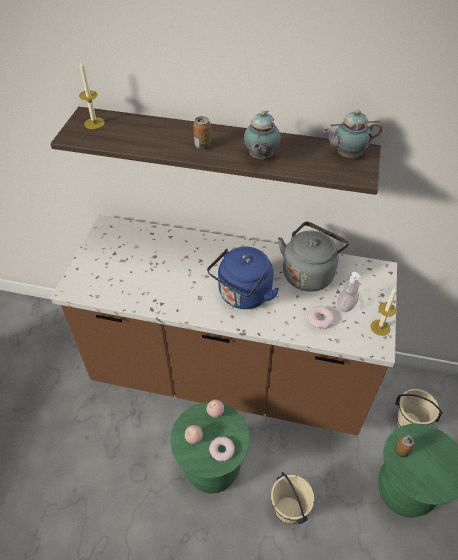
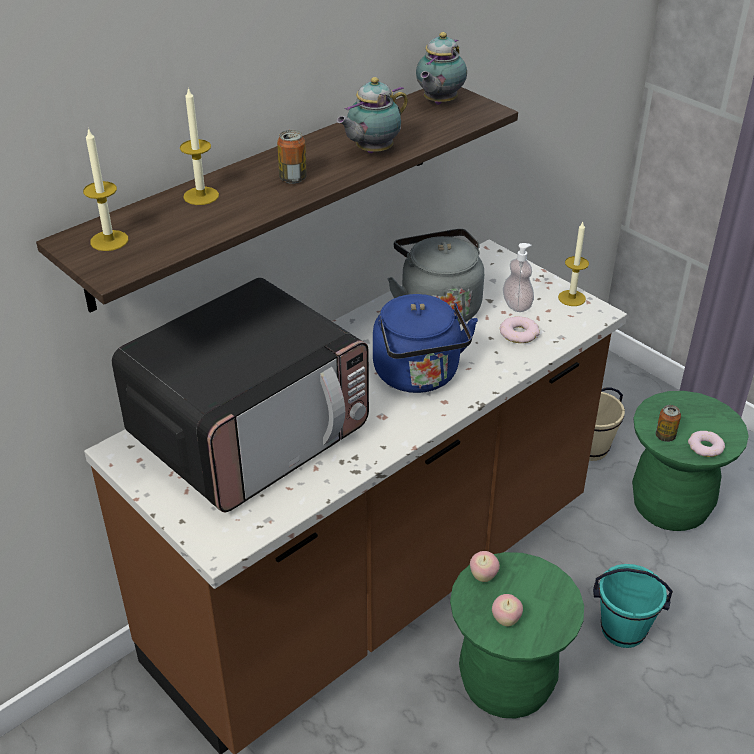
camera: 55 degrees left, 10 degrees down
(149, 258) = (250, 433): none -> microwave
(157, 128) = (201, 196): none -> candle
(221, 450) = (546, 598): donut -> donut (705, 447)
(260, 157) = (372, 151): teapot -> teapot turned 90 degrees clockwise
(289, 510) = (623, 630): beige bucket -> turquoise bucket

